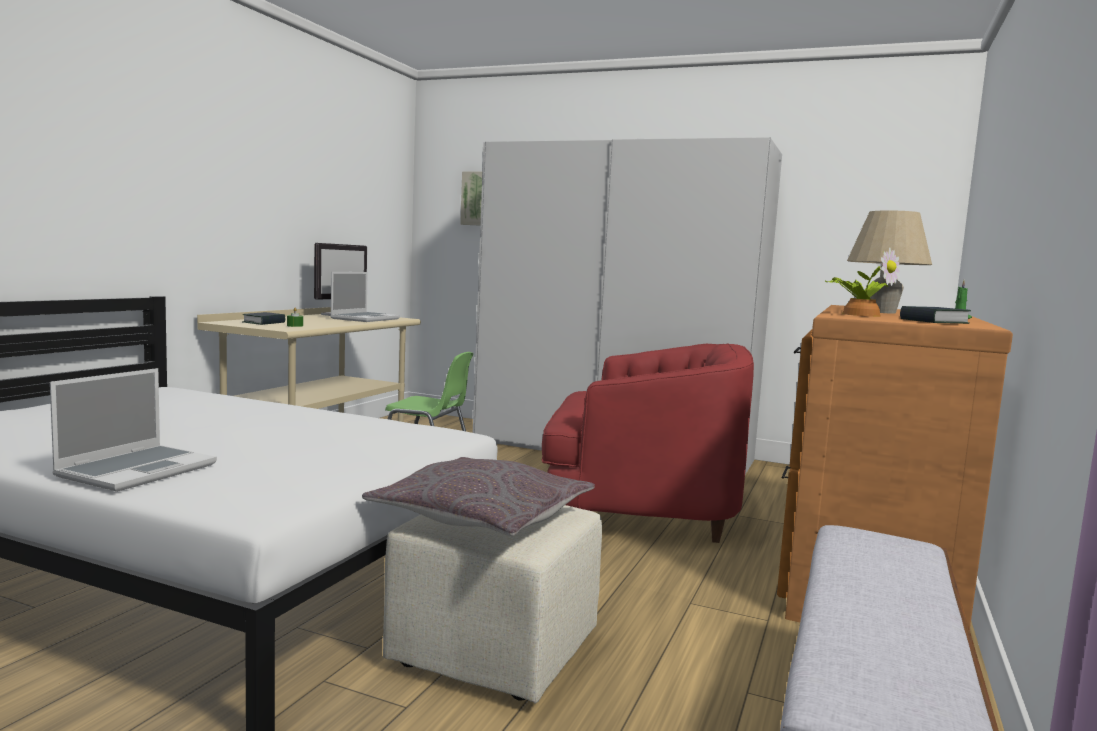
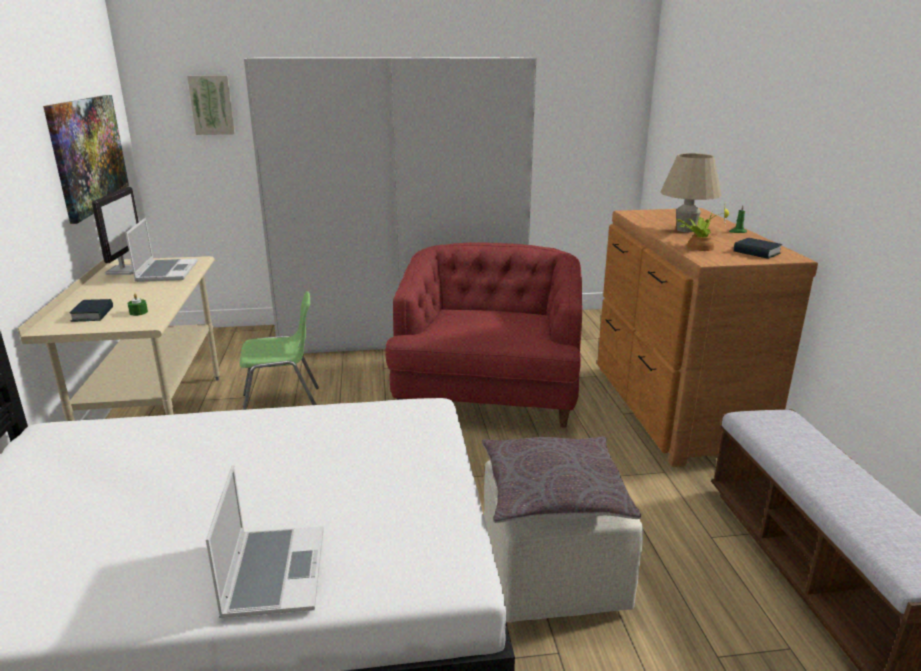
camera: 30 degrees left, 15 degrees up
(346, 218) = (89, 154): none -> picture
(639, 506) = (487, 392): red armchair -> red armchair turned 60 degrees counterclockwise

